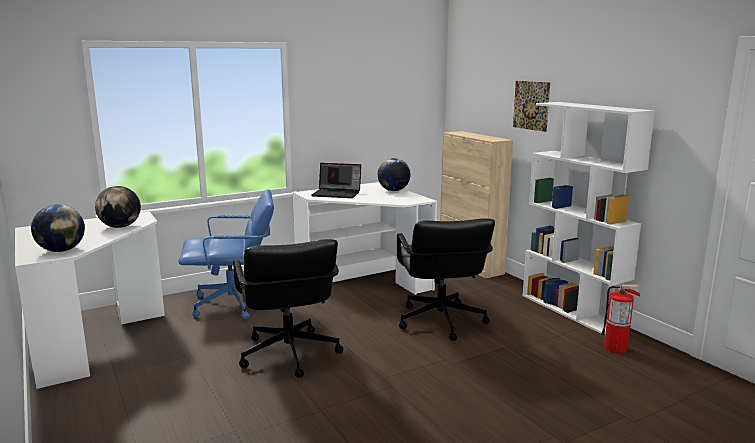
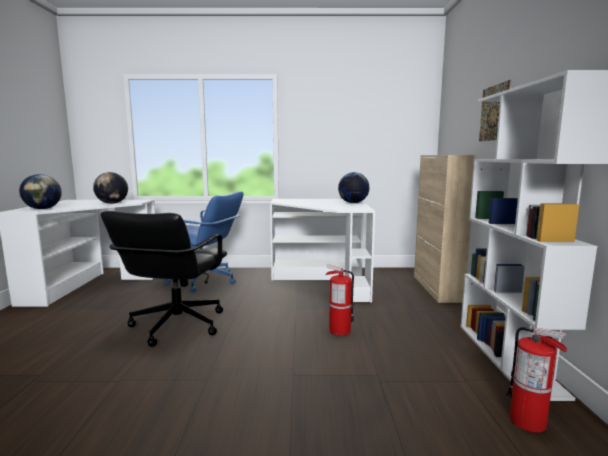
camera: 30 degrees right, 5 degrees down
(337, 193) = (302, 201): laptop -> none
(440, 321) = (339, 331): black office chair -> fire extinguisher

